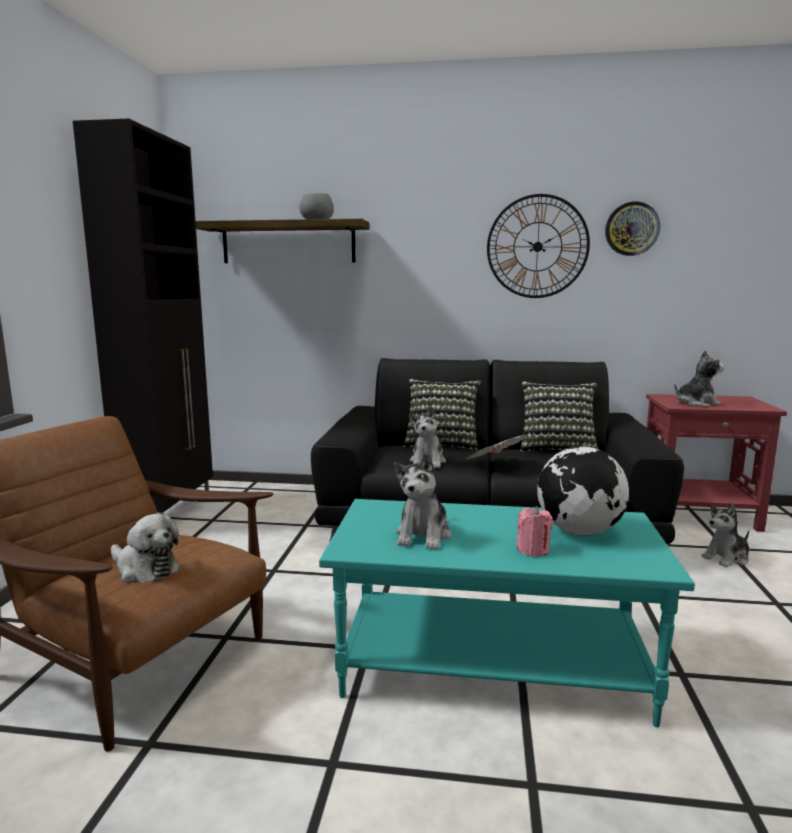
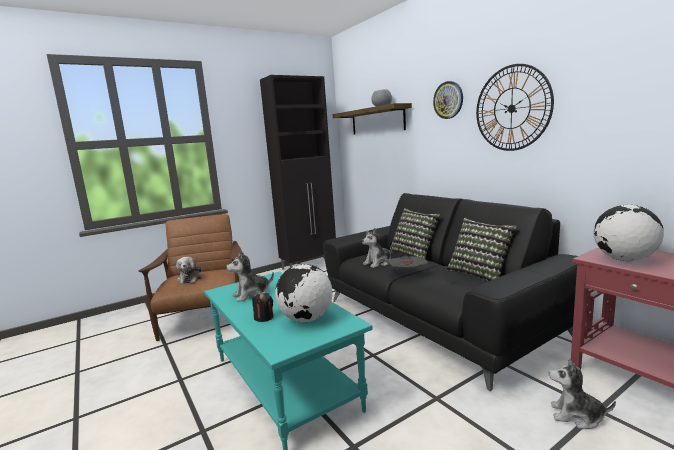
camera: 50 degrees right, 0 degrees up
(533, 550) = (264, 318): pink candle -> black candle
(631, 229) = (593, 82): wall clock -> wall clock (448, 100)
(696, 403) = (624, 259): plush toy -> globe

